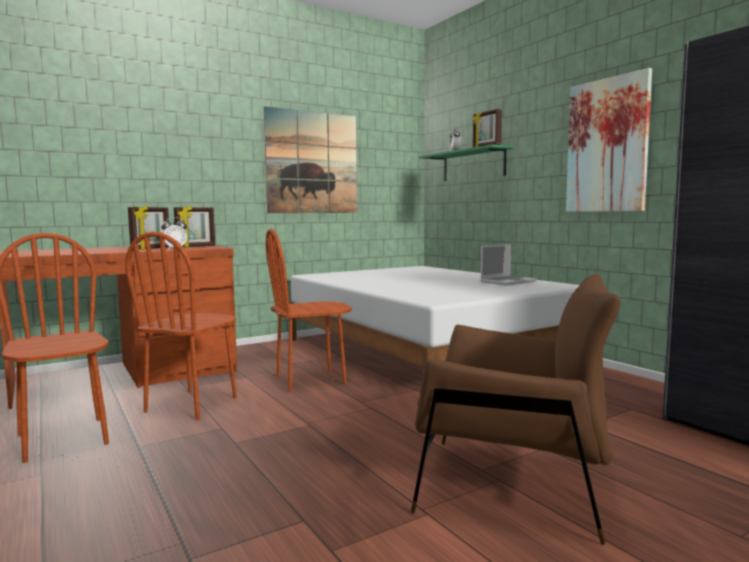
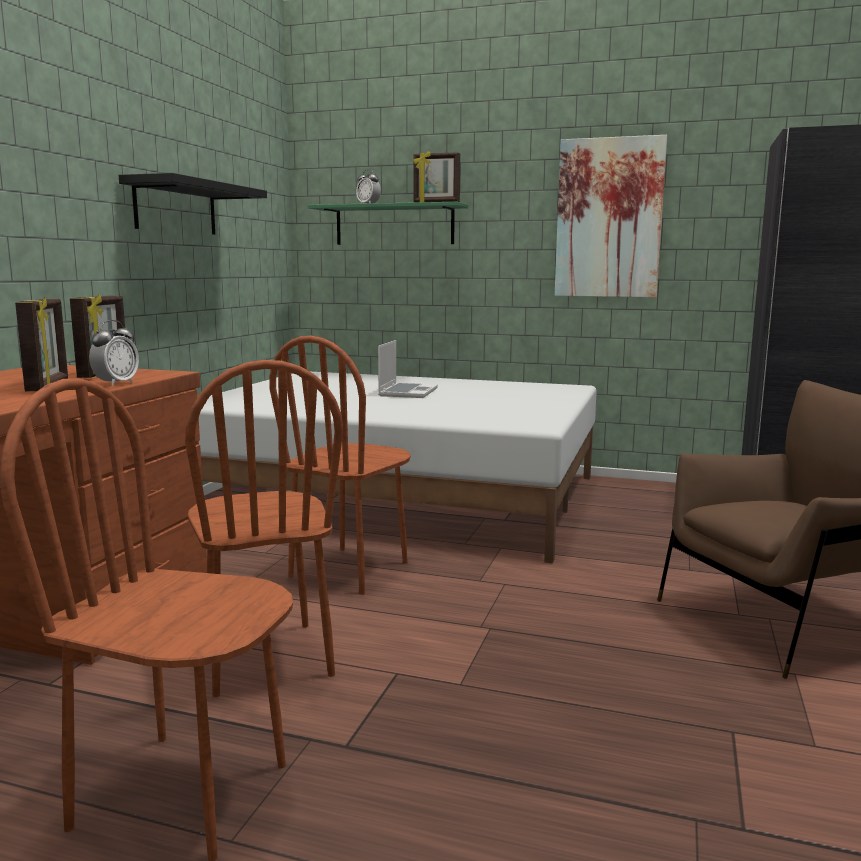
camera: 40 degrees left, 5 degrees up
(312, 162) = (176, 208): picture -> black shelf
(508, 282) = (501, 388): laptop -> laptop (407, 392)

